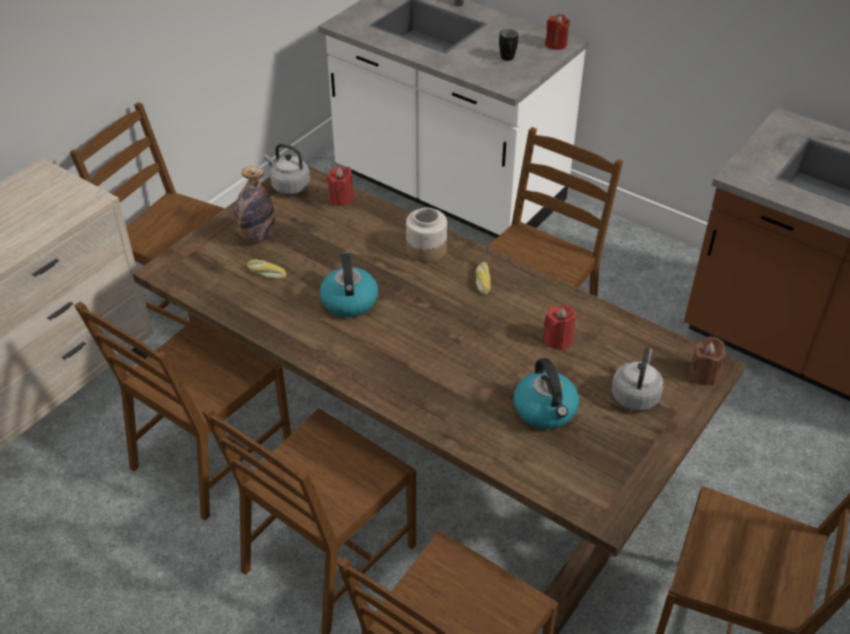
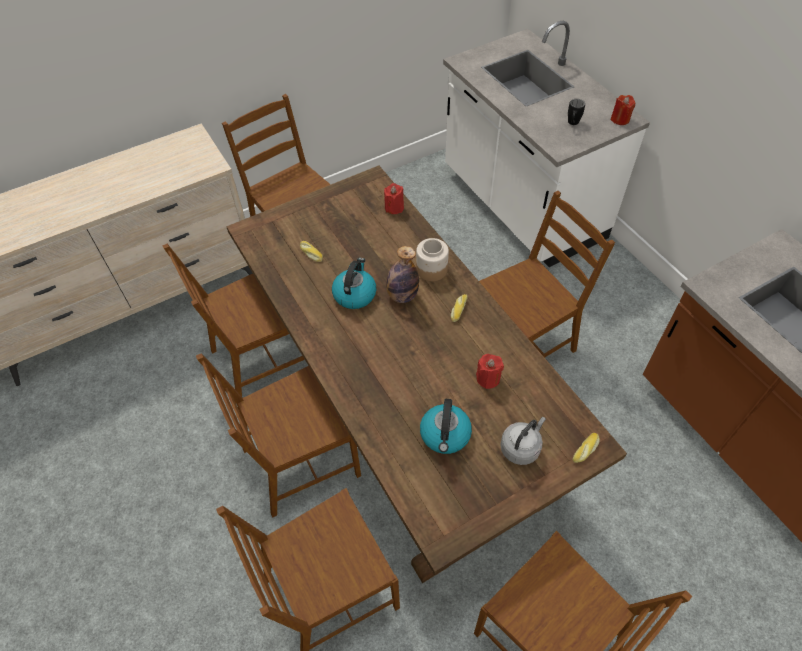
camera: 25 degrees right, 10 degrees up
(256, 236) = (320, 222): bottle -> bottle (402, 296)
(289, 186) = (363, 186): grey kettle -> none
(703, 374) = (586, 450): brown candle -> bread

